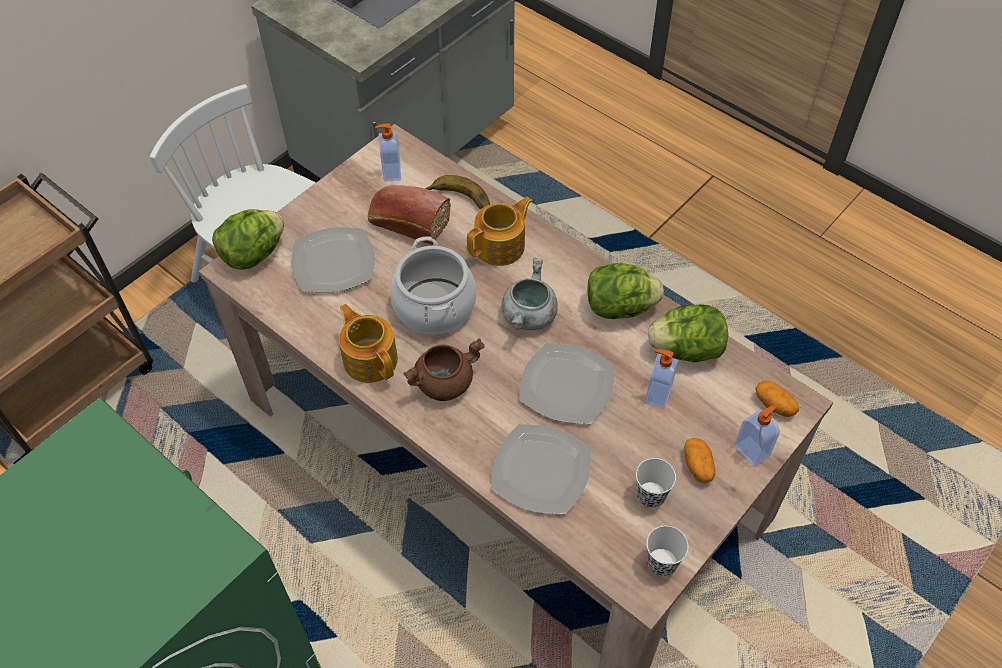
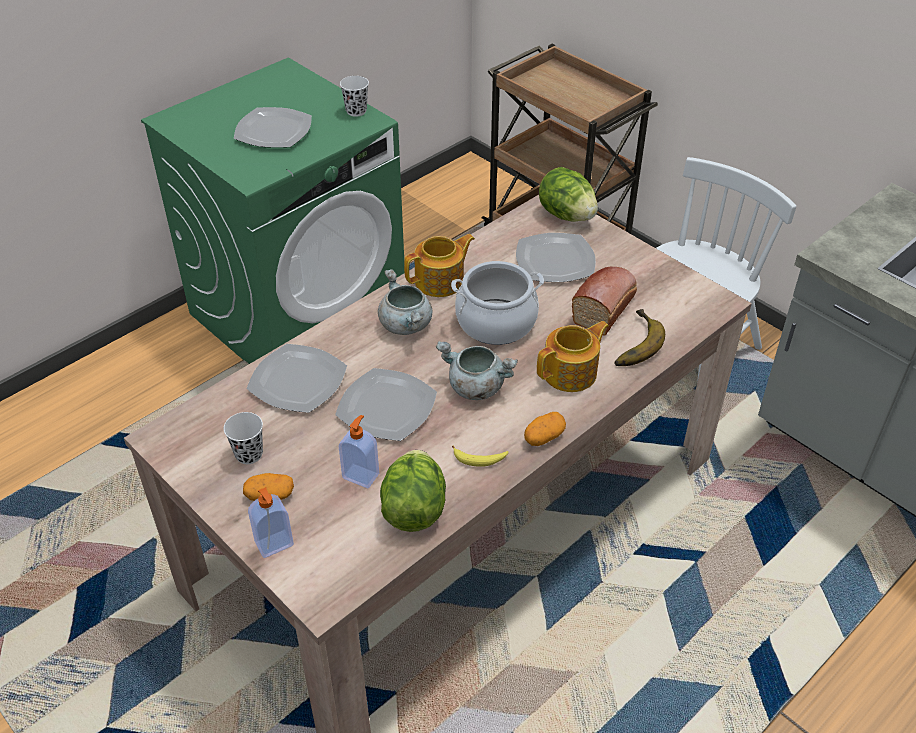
camera: 95 degrees right, 10 degrees down
(105, 546) = (274, 131): none -> plate
(391, 172) = (675, 298): soap dispenser -> none
(444, 382) = (407, 325): brown cooking pot -> grey cooking pot
(501, 246) = (571, 373): teapot -> teapot turned 90 degrees counterclockwise
(619, 307) = (479, 459): lettuce -> banana
(661, 563) = (179, 452): white cup -> white cup (356, 111)
(774, 405) = (326, 577): potato -> potato (544, 437)

